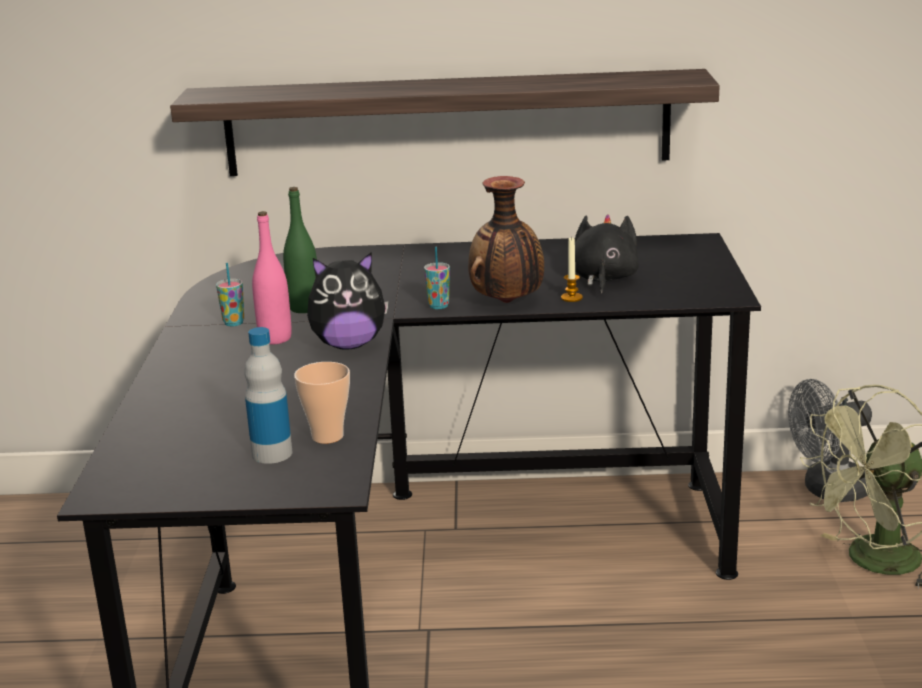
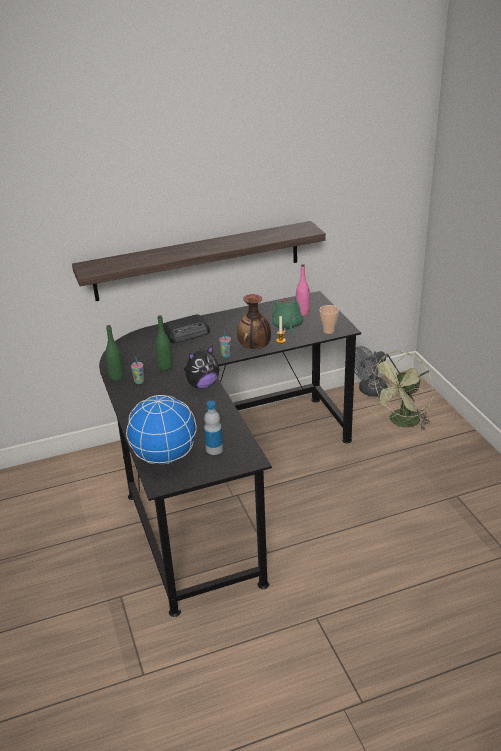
camera: 20 degrees left, 10 degrees up
(160, 449) = (164, 457): none -> globe
(199, 310) = (116, 377): none -> green bottle
(275, 338) = (166, 387): pink bottle -> pink bottle (302, 313)
(327, 436) = (231, 436): cup -> cup (328, 331)
(394, 264) = (187, 333): none -> radio
(603, 279) = (287, 327): black plush toy -> green plush toy

